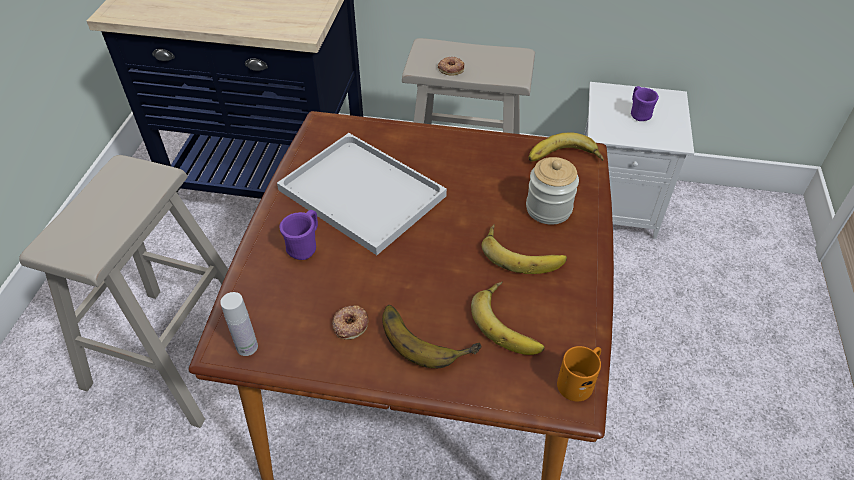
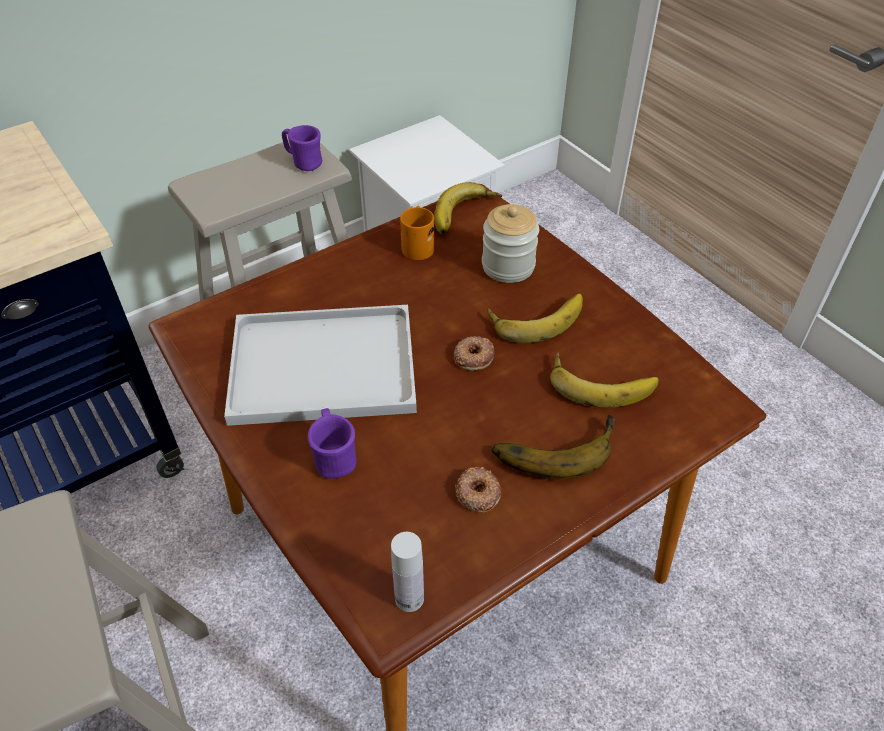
camera: 45 degrees left, 0 degrees up
(451, 68) = (249, 193): donut -> donut (473, 356)
(579, 380) = (703, 386): orange mug -> orange mug (417, 245)
(638, 113) = (424, 155): purple mug -> purple mug (304, 163)

